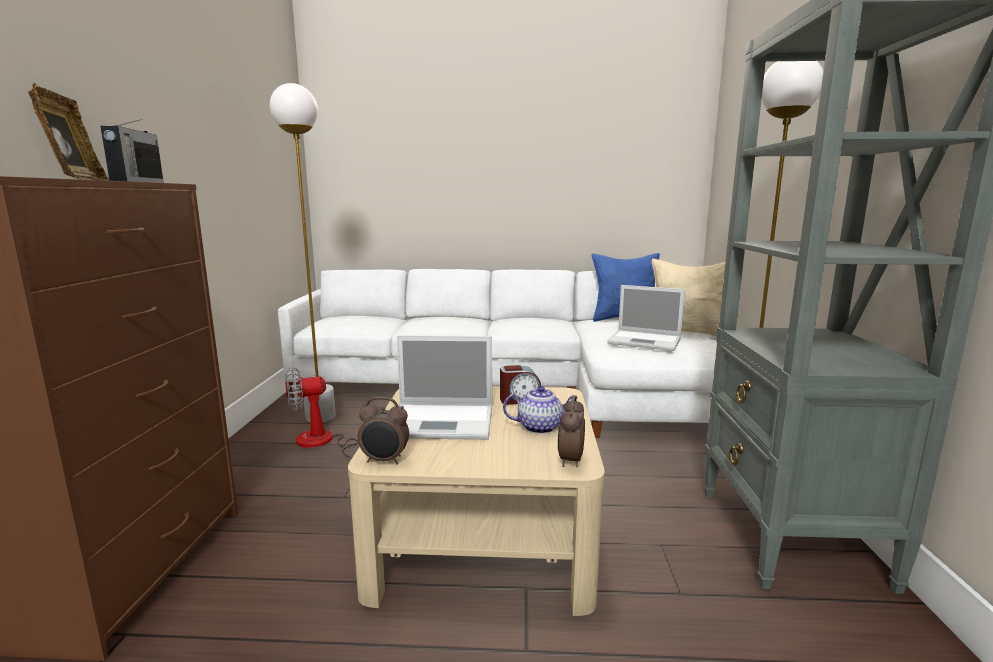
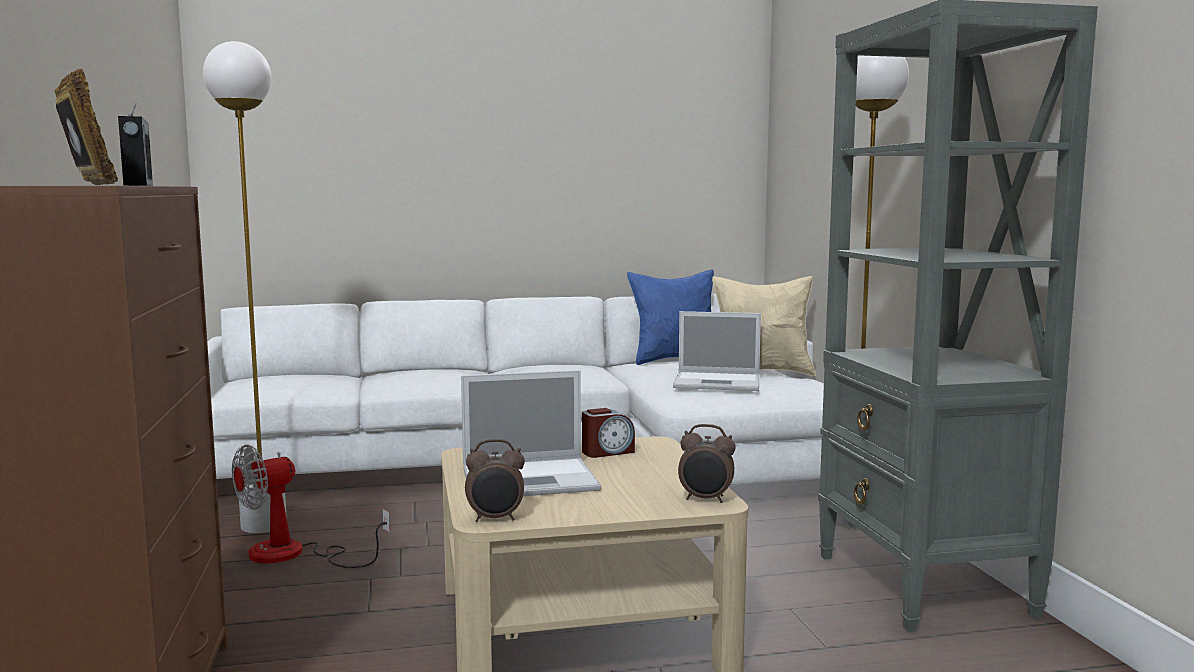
camera: 15 degrees left, 5 degrees down
(540, 427) = (652, 475): teapot -> none
(570, 460) = (705, 499): alarm clock -> alarm clock turned 75 degrees counterclockwise

